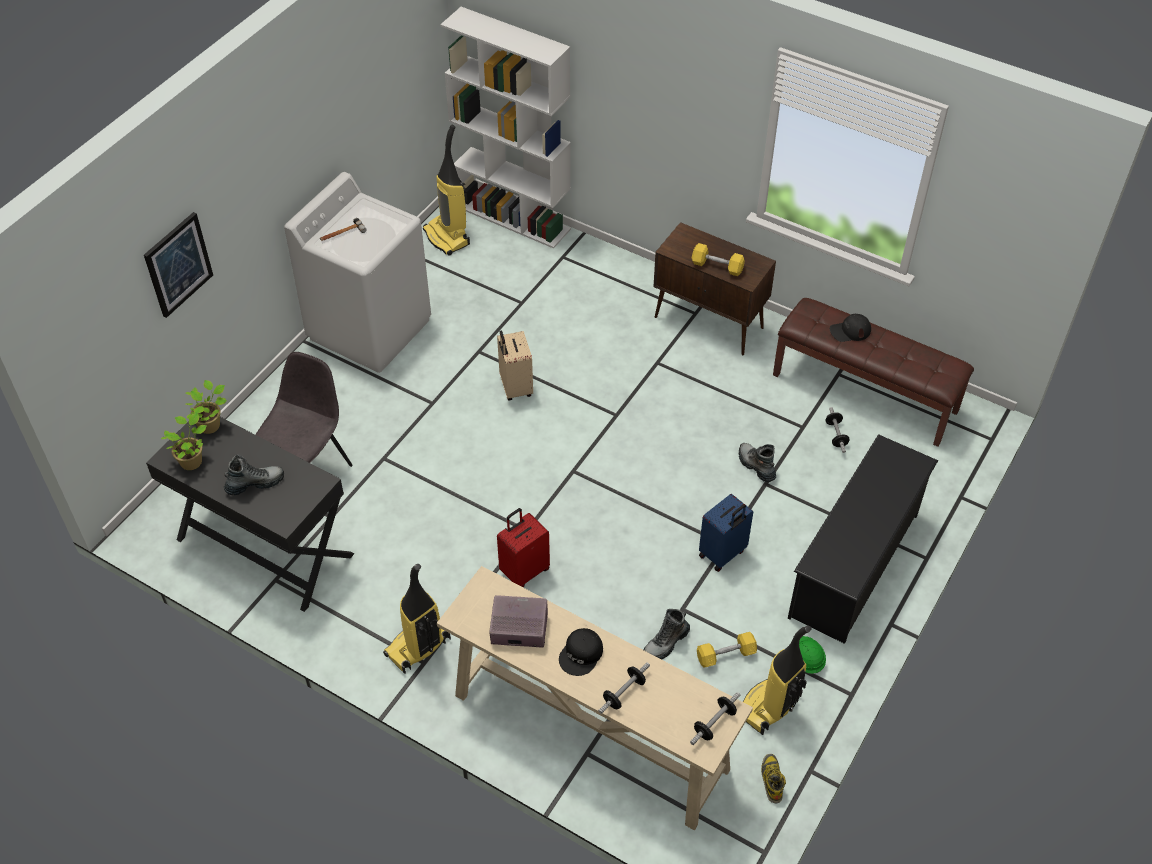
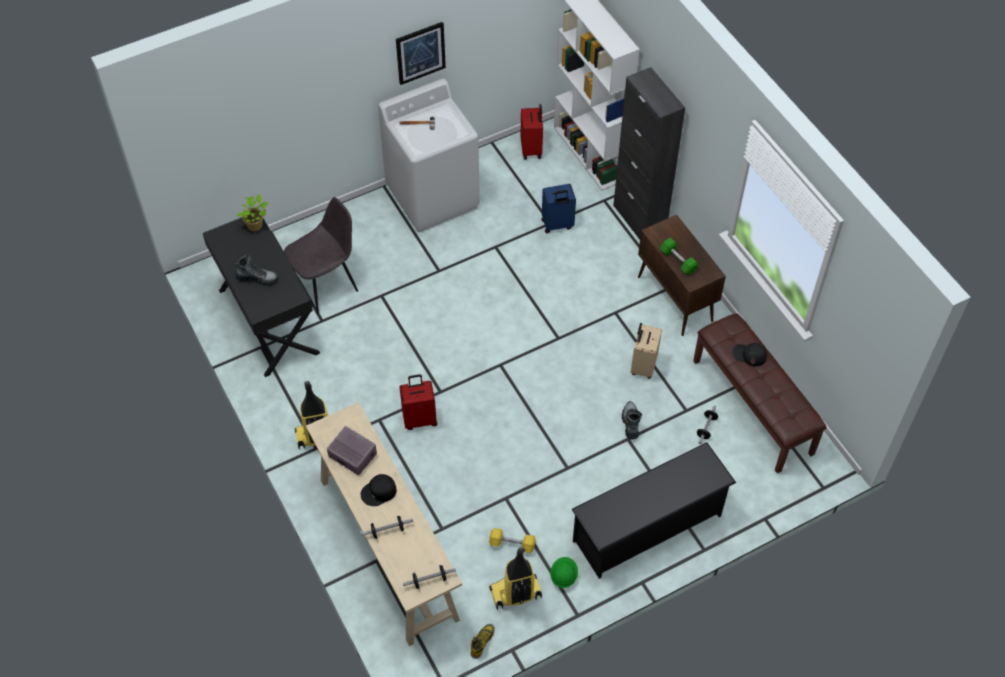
camera: 30 degrees right, 5 degrees up
(178, 264) = (276, 107): picture -> picture (420, 52)
(192, 461) = (230, 245): potted plant -> none
(447, 237) = (532, 149): vacuum cleaner -> red suitcase
(515, 387) = (502, 285): beige suitcase -> beige suitcase (642, 366)
(614, 261) = (639, 220): none -> black cabinet
(666, 643) = (478, 515): boot -> none
(717, 266) = (678, 261): yellow dumbbell -> green dumbbell
(723, 554) = (561, 474): blue suitcase -> blue suitcase (557, 225)

